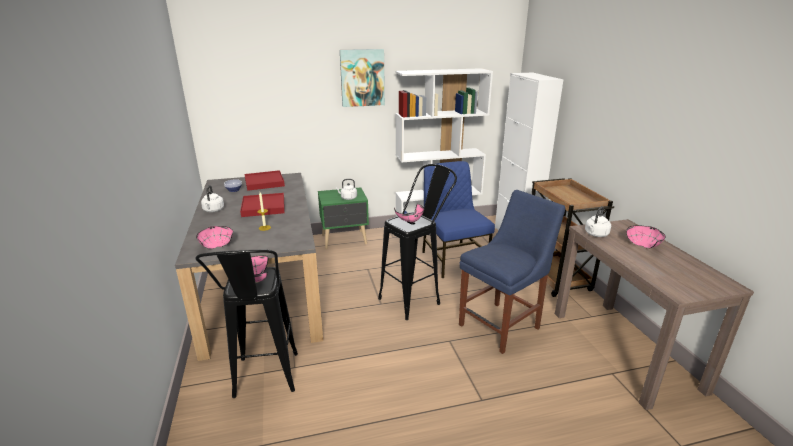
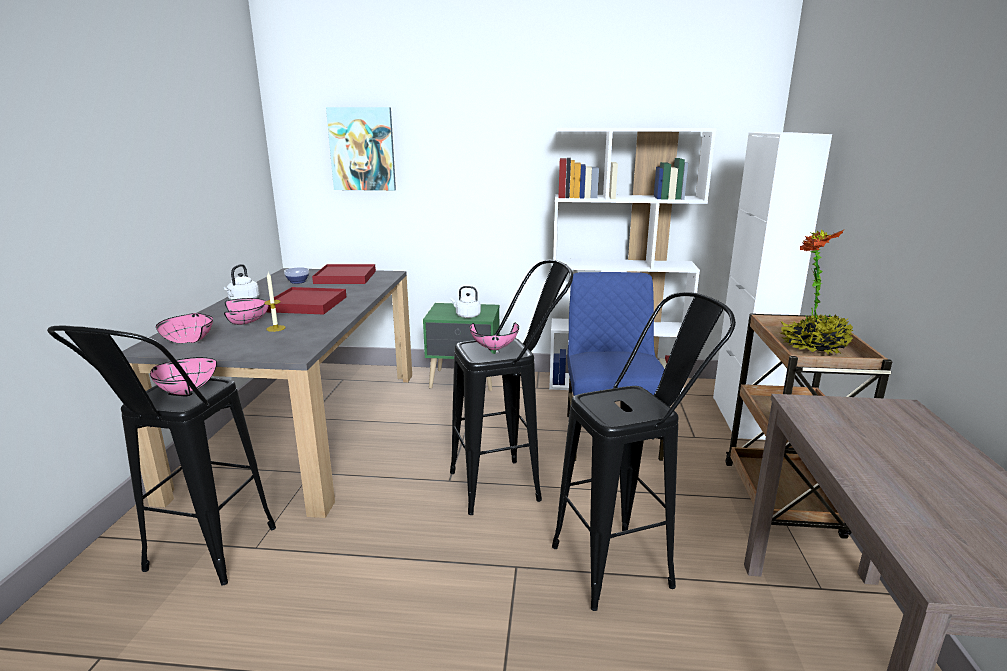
camera: 20 degrees right, 5 degrees down
(362, 78) = (507, 137): picture -> picture (362, 149)
(502, 325) = (628, 562): blue chair -> black stool
(571, 197) = (813, 347): none -> potted plant
(595, 234) = (817, 416): white kettle -> none
(643, 244) = (919, 452): pink bowl -> pink bowl (248, 322)

